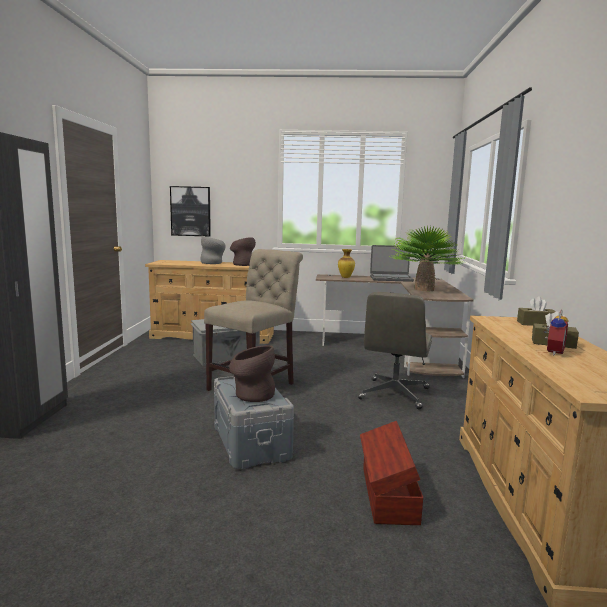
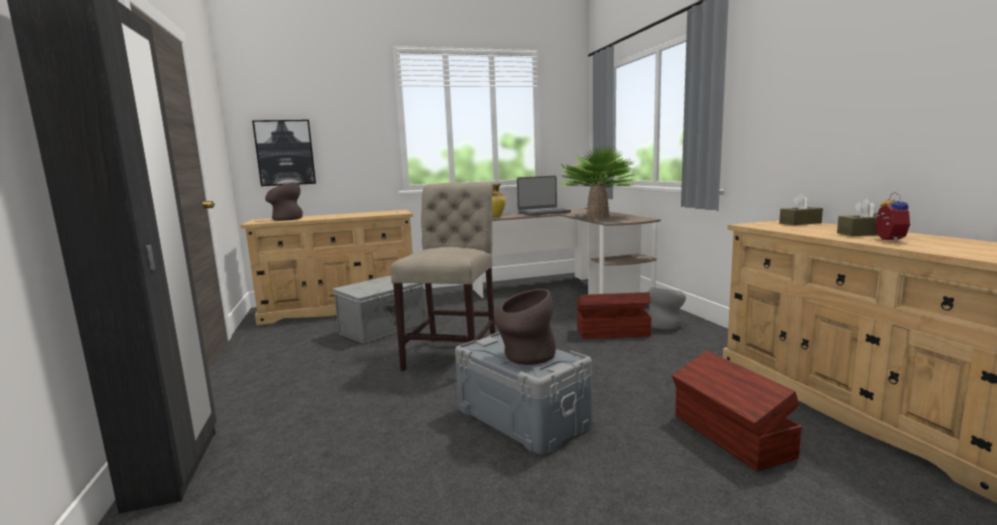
camera: 20 degrees left, 0 degrees up
(213, 263) = (331, 215): grey vase -> grey vase (664, 324)
(242, 264) = (371, 213): brown vase -> brown vase (286, 219)
(394, 394) = (612, 332): grey office chair -> brown storage box

